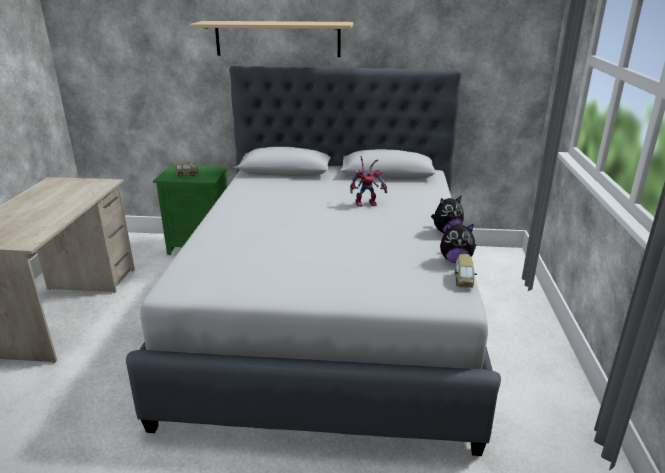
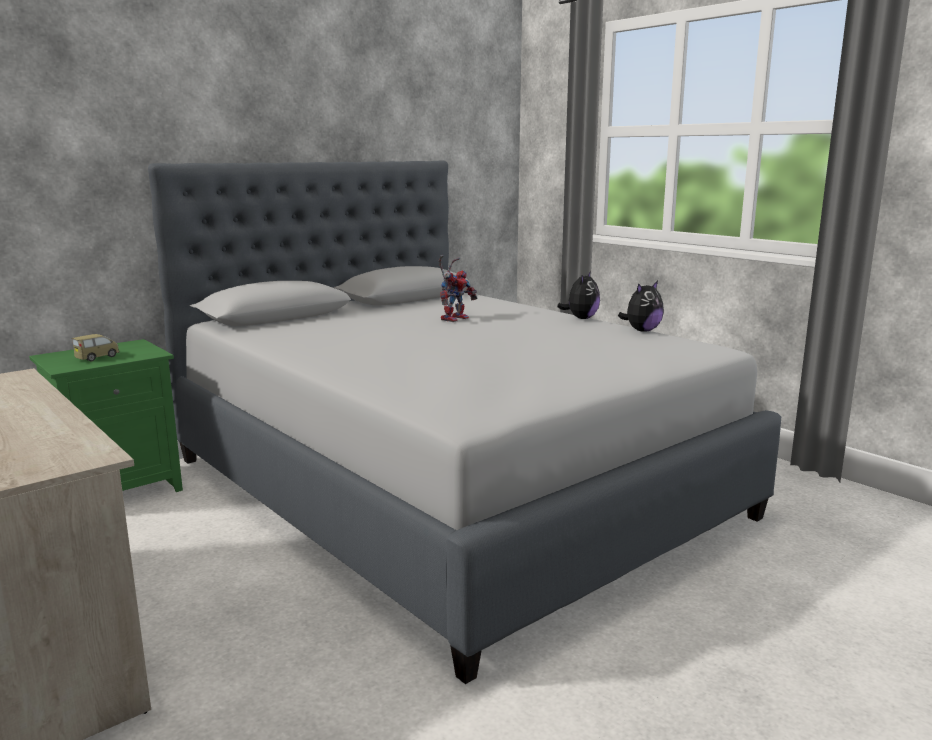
camera: 45 degrees left, 10 degrees down
(277, 39) = (216, 122): beige shelf -> none
(463, 281) = (684, 338): toy car -> none

